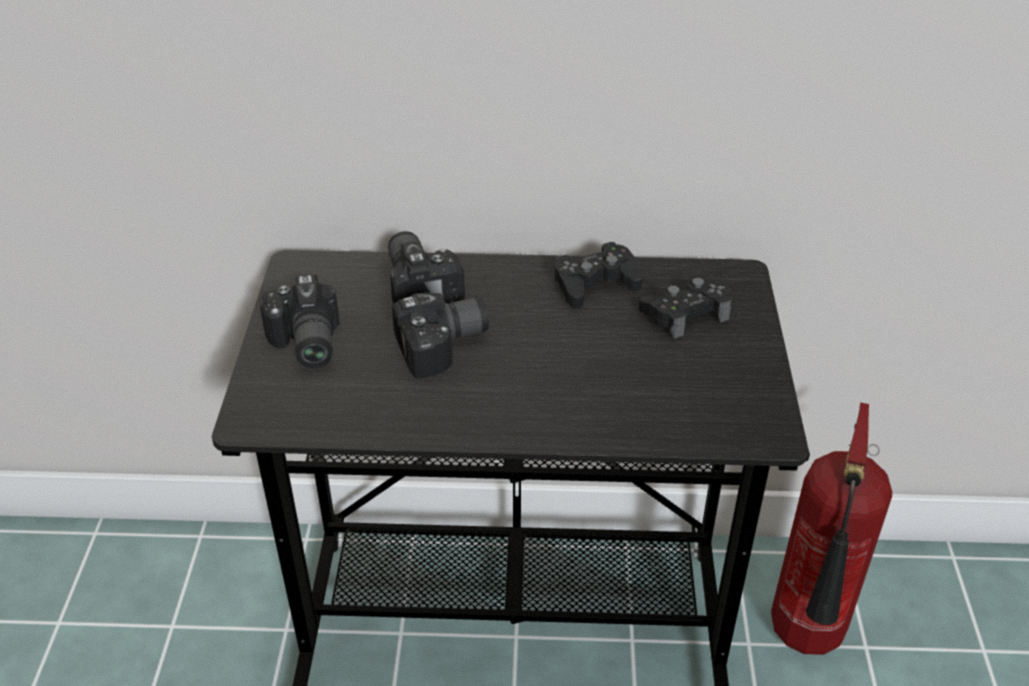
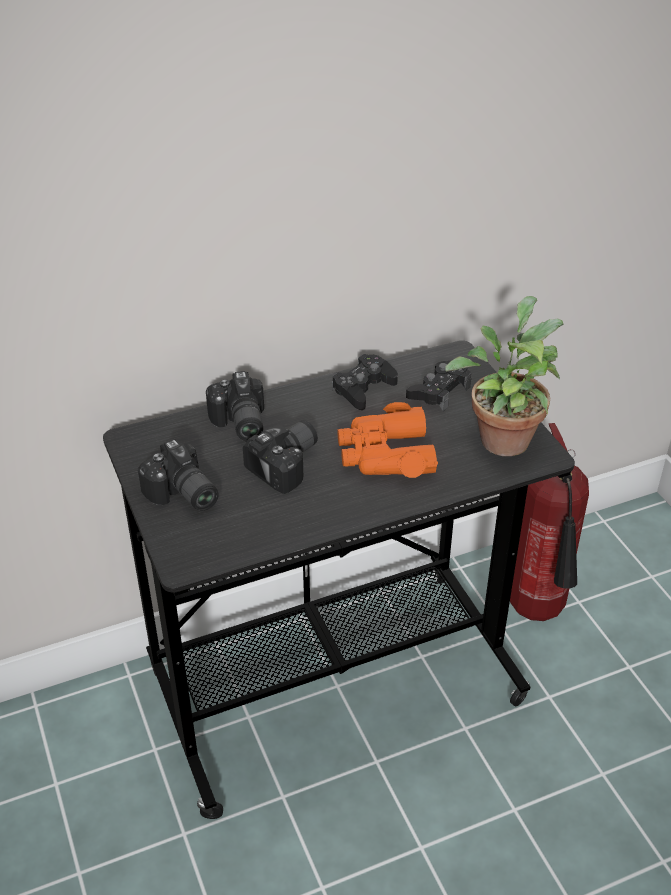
camera: 25 degrees left, 0 degrees up
(422, 283) = (238, 424): camera -> camera turned 150 degrees counterclockwise
(566, 369) = (385, 454): none -> orange binoculars
(731, 392) = (503, 436): none -> potted plant

